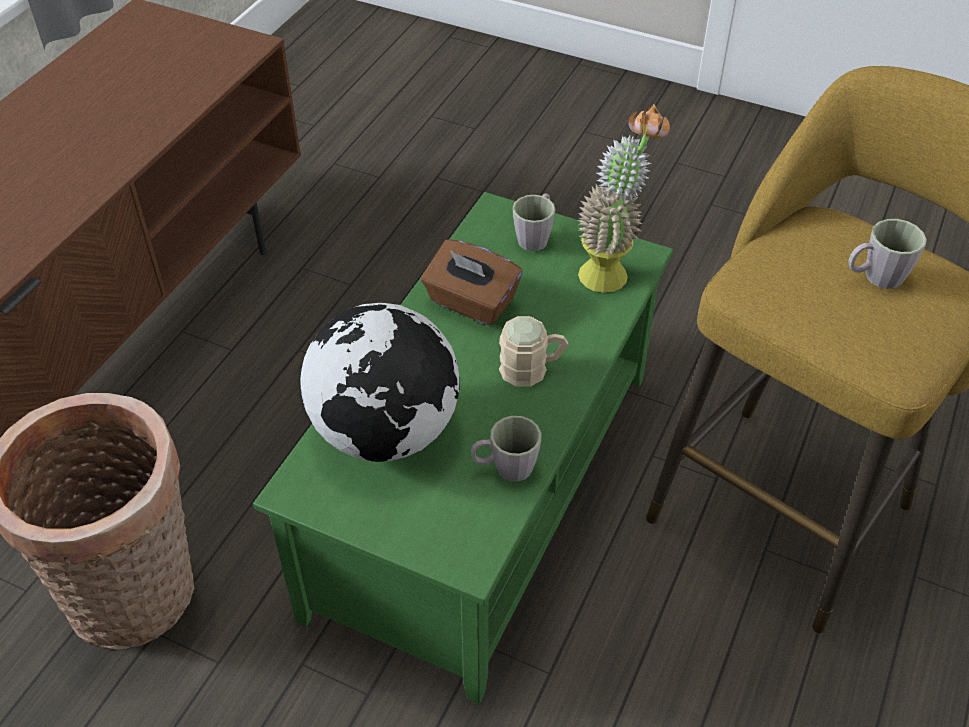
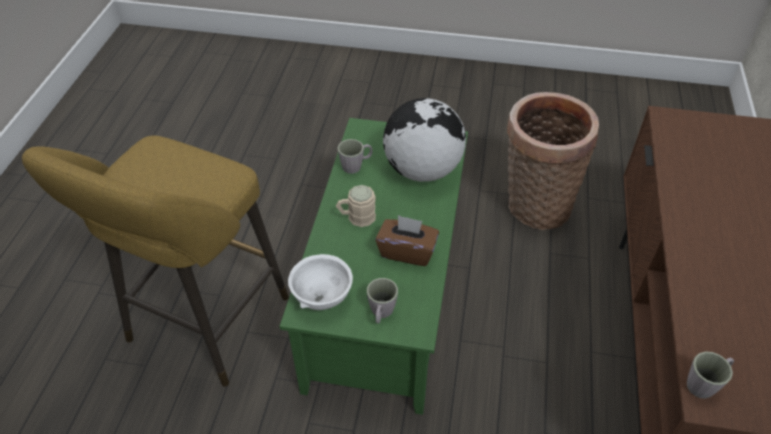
camera: 165 degrees right, 0 degrees up
(611, 269) = (321, 297): potted plant -> white bowl
(875, 277) = (152, 185): grey mug -> grey mug (705, 383)

